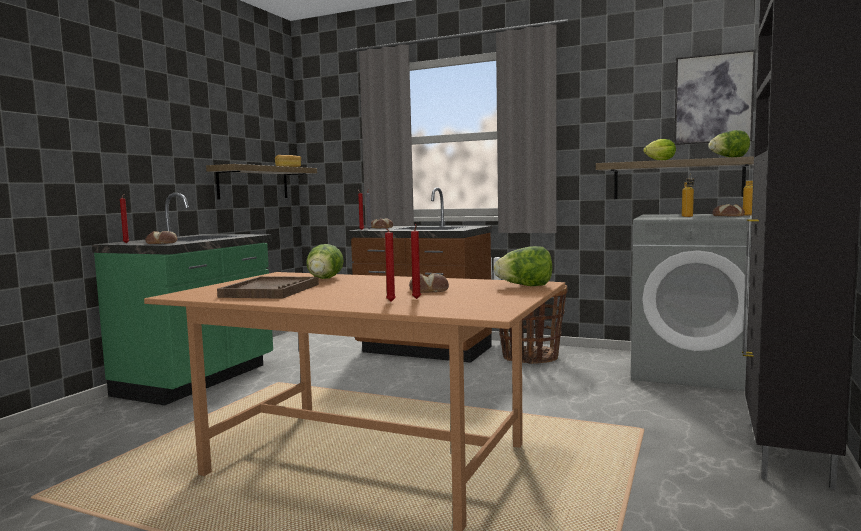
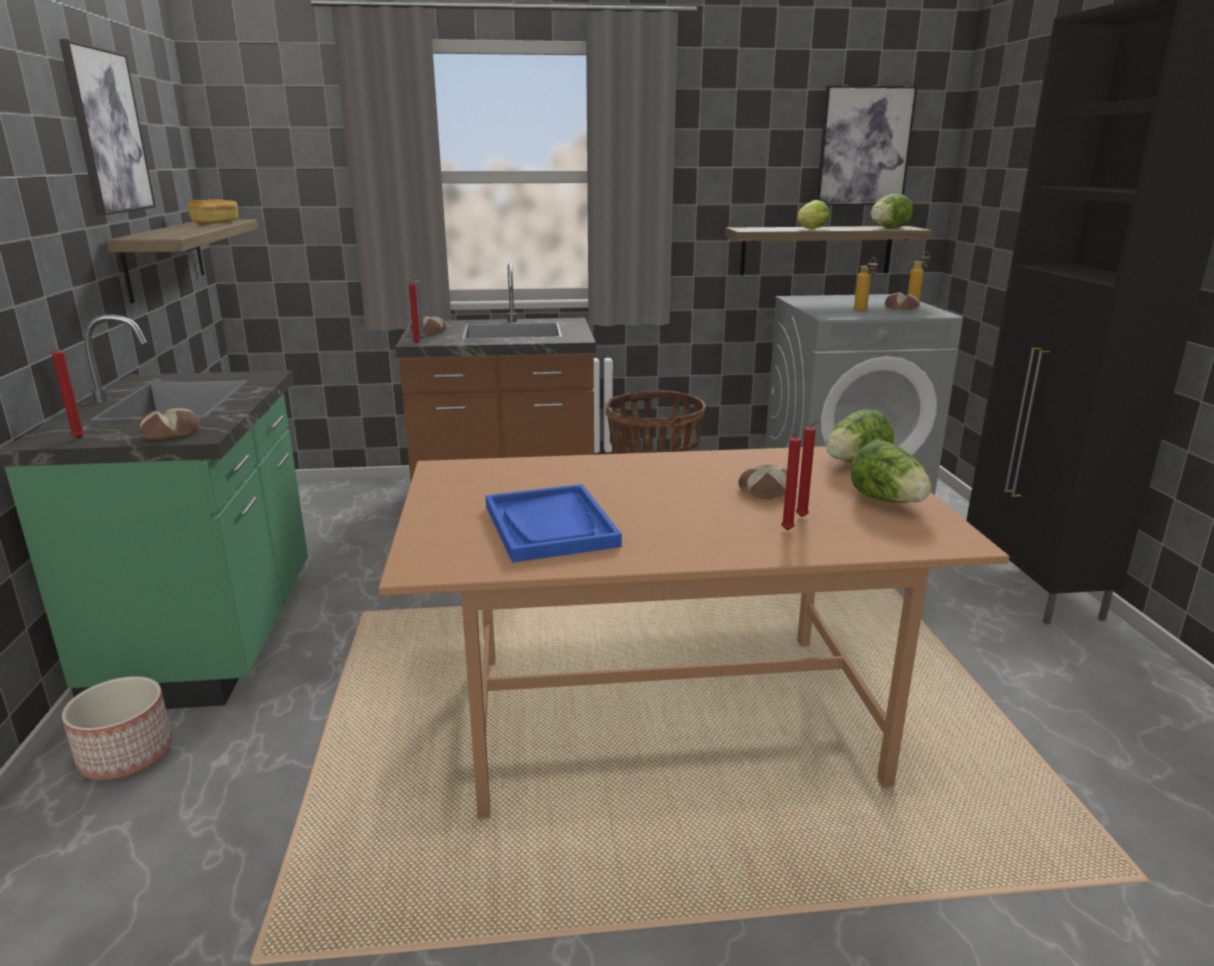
camera: 30 degrees left, 15 degrees up
(102, 414) = (126, 755): none -> planter
(223, 115) = (108, 131): none -> picture
(271, 290) = (550, 526): brown tray -> blue tray
(324, 279) = (556, 477): lettuce -> lettuce (887, 501)

